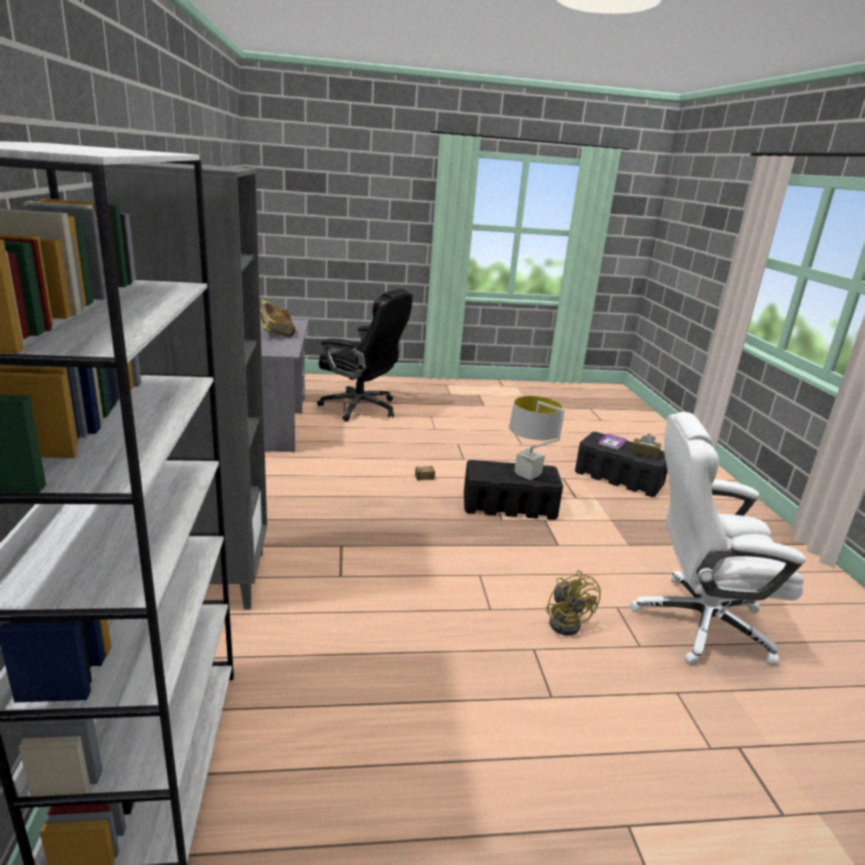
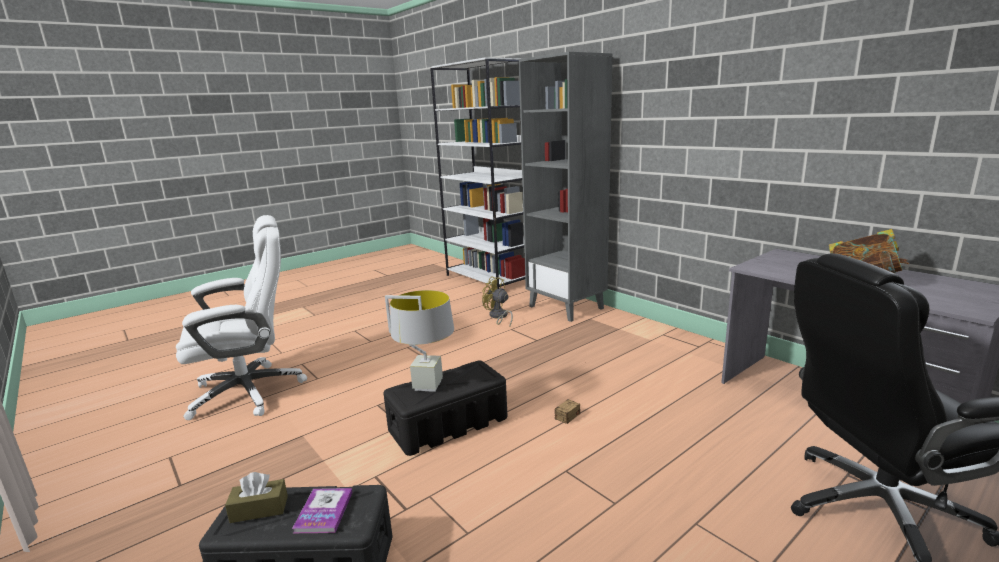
camera: 150 degrees right, 5 degrees down
(567, 621) = (354, 358): yellow fan -> yellow fan (498, 317)

